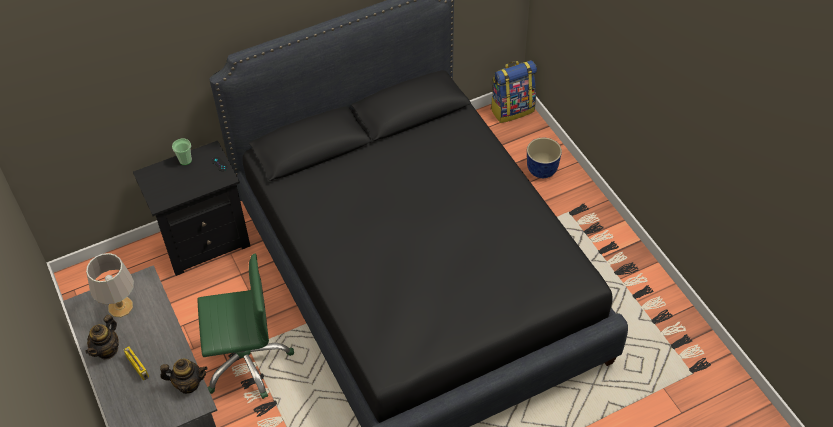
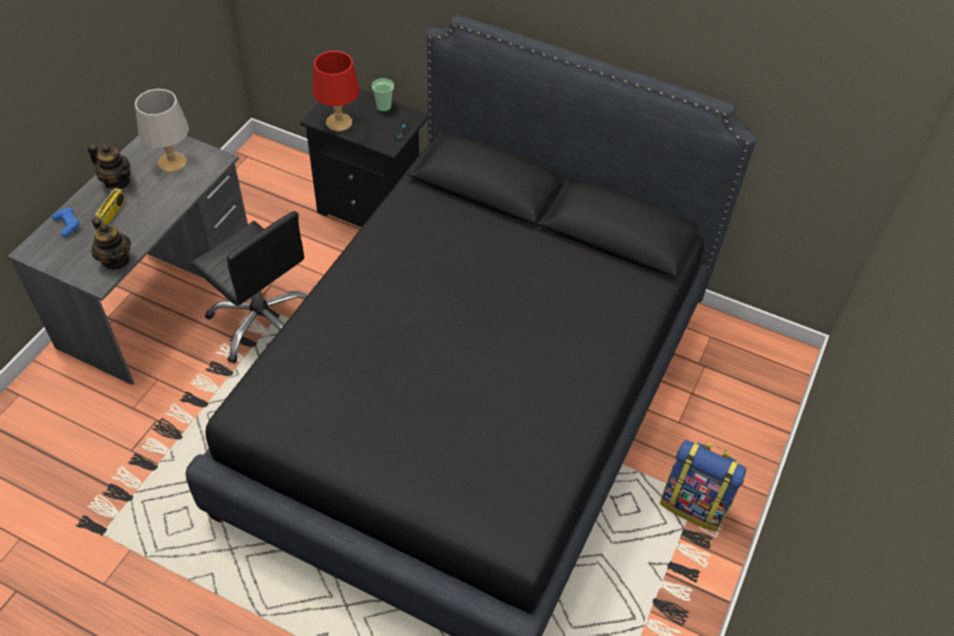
camera: 50 degrees right, 0 degrees up
(107, 350) = (117, 182): teapot -> teapot turned 135 degrees counterclockwise
(123, 400) = (68, 225): none -> blue game controller
(175, 193) = (338, 122): none -> red table lamp
(246, 360) = (262, 322): green office chair -> black office chair
(512, 109) = (785, 355): backpack -> backpack (694, 504)
(542, 170) = (730, 434): planter -> none

